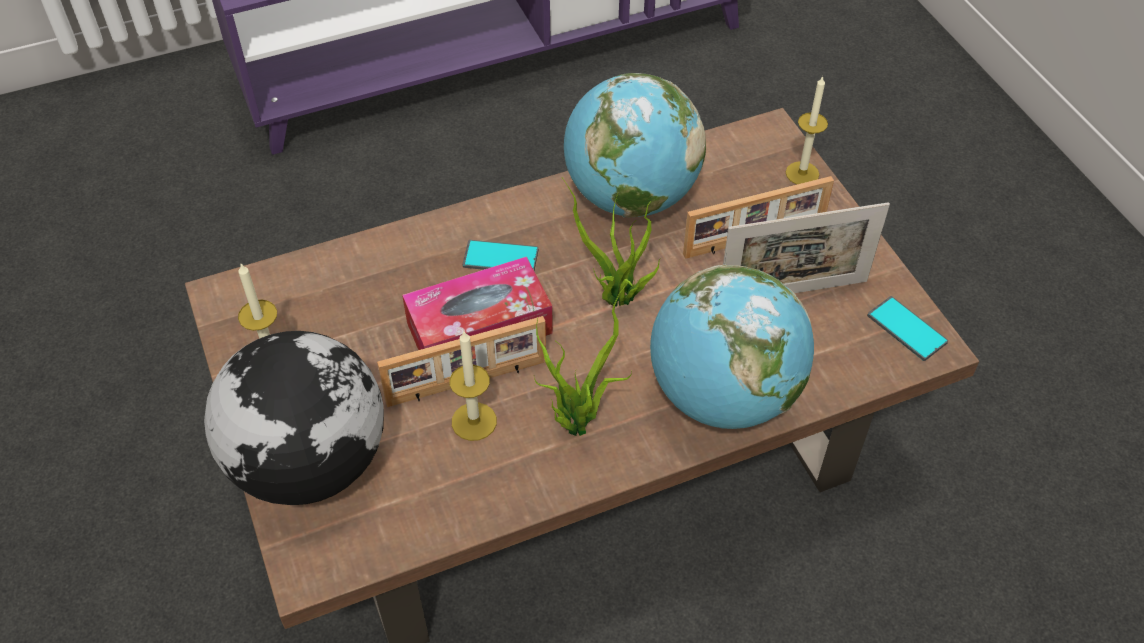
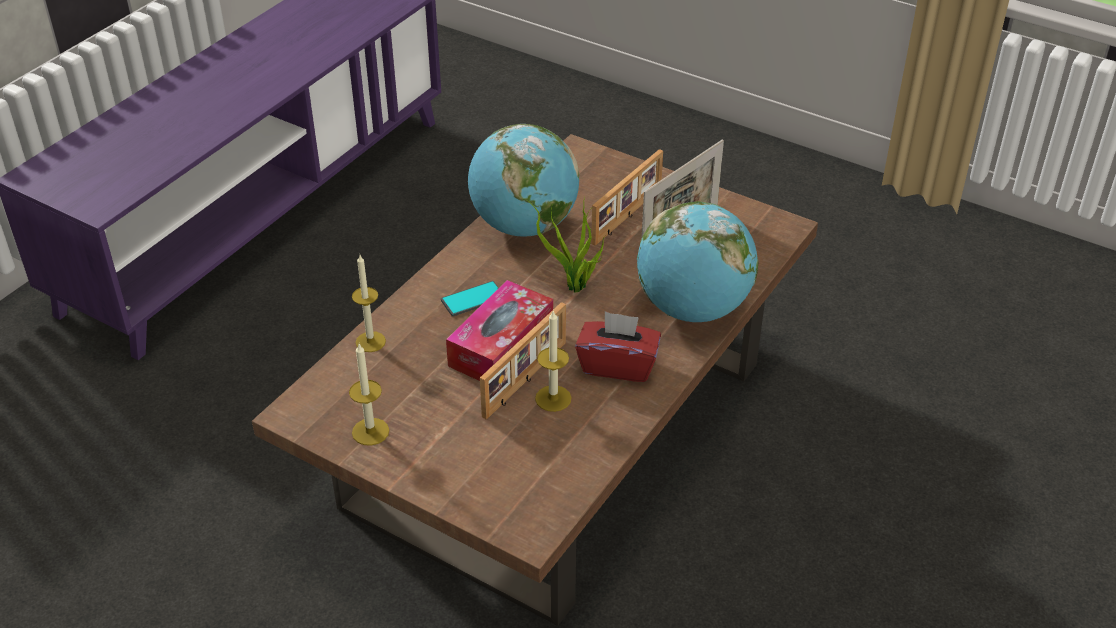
camera: 35 degrees left, 10 degrees down
(310, 461) = (466, 475): globe -> none
(576, 420) = (618, 365): potted plant -> red tissue box
(802, 173) = (620, 166): candle -> candle (370, 342)
(906, 329) = (763, 224): phone -> none

